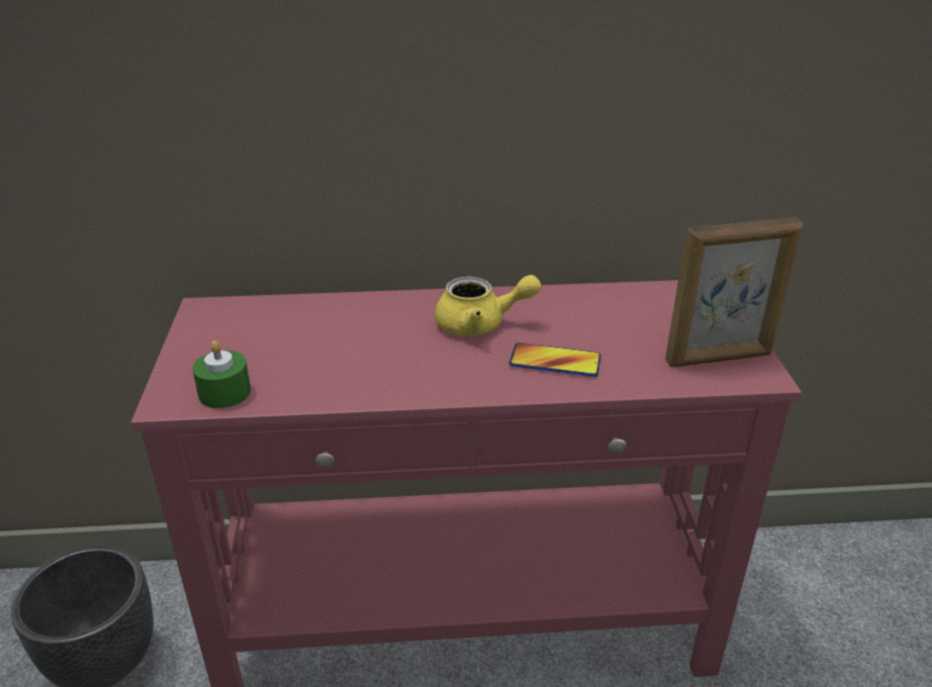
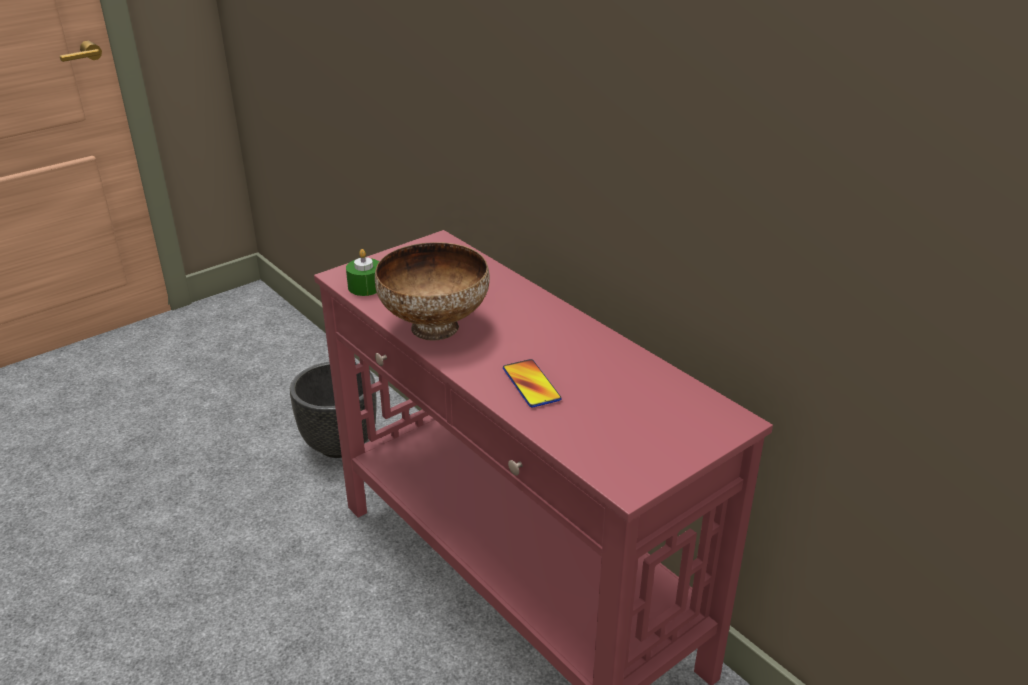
camera: 55 degrees right, 0 degrees up
(379, 376) = (436, 327): none -> bowl
(480, 324) = (542, 338): yellow teapot -> none
(719, 358) = (627, 458): picture frame -> none

